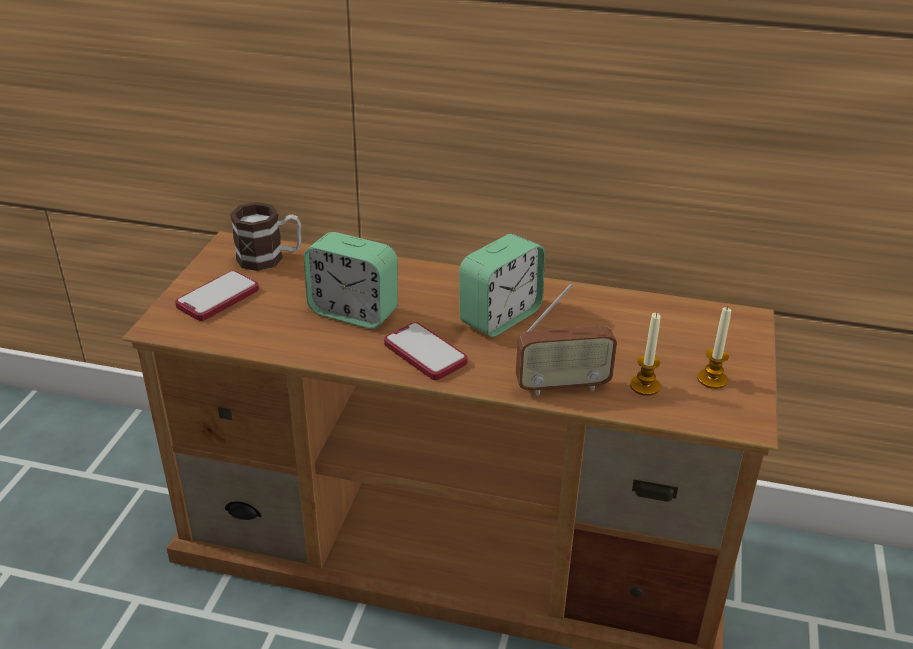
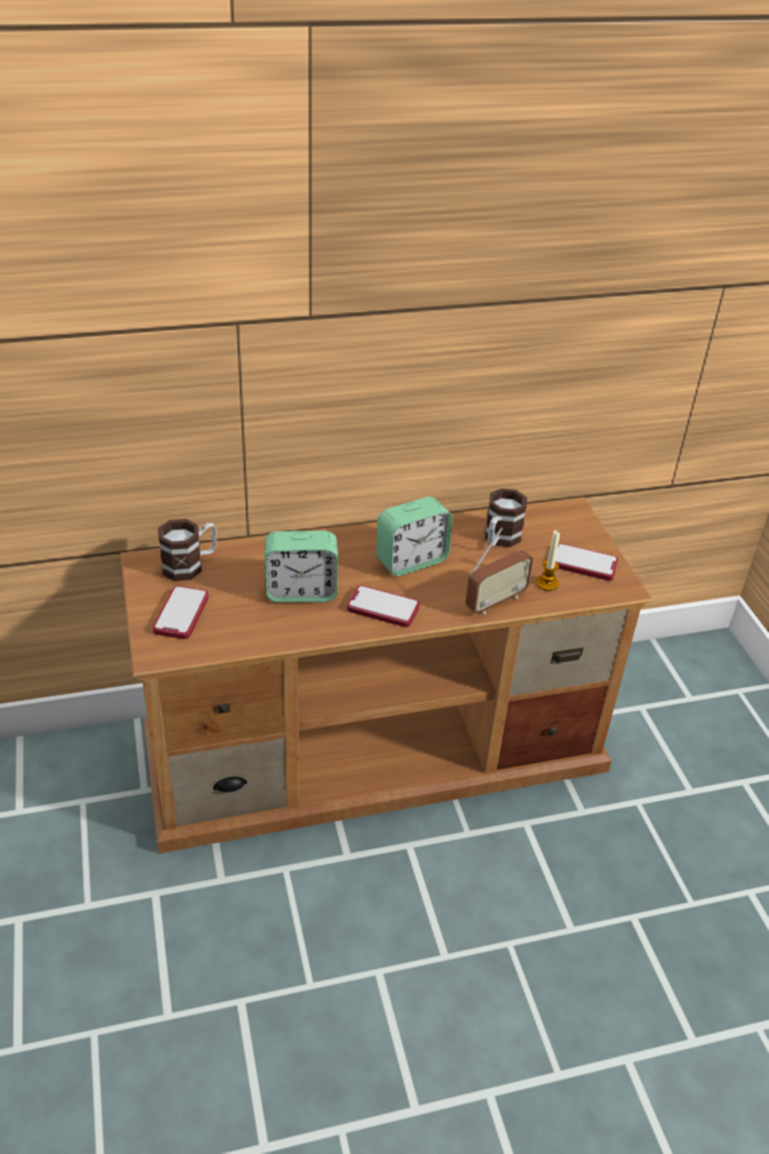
camera: 30 degrees left, 5 degrees up
(500, 317) = (411, 560): alarm clock -> alarm clock turned 45 degrees clockwise
(623, 324) = (499, 539): none -> mug
(712, 379) = (584, 564): candle -> phone

